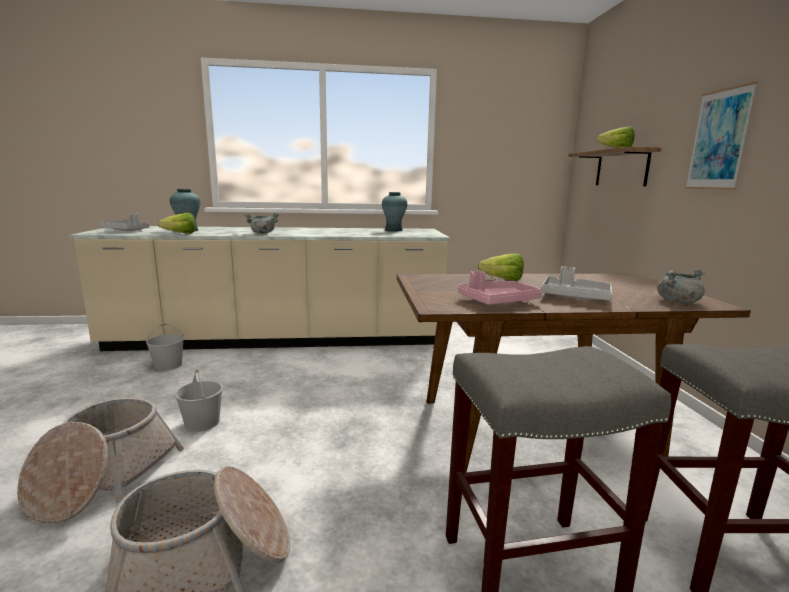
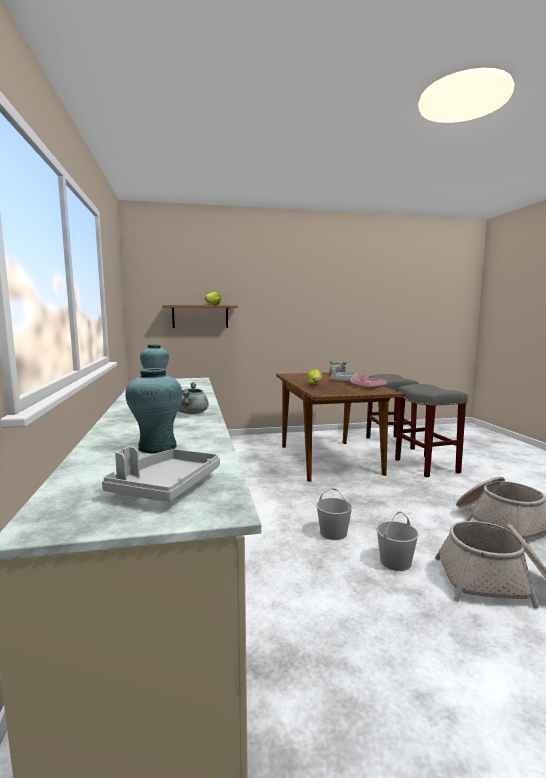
camera: 95 degrees left, 5 degrees down
(167, 365) = (279, 644): white bucket -> white bucket (334, 533)
(177, 233) = (211, 444): lettuce -> none
(719, 140) = (274, 305): picture -> none

